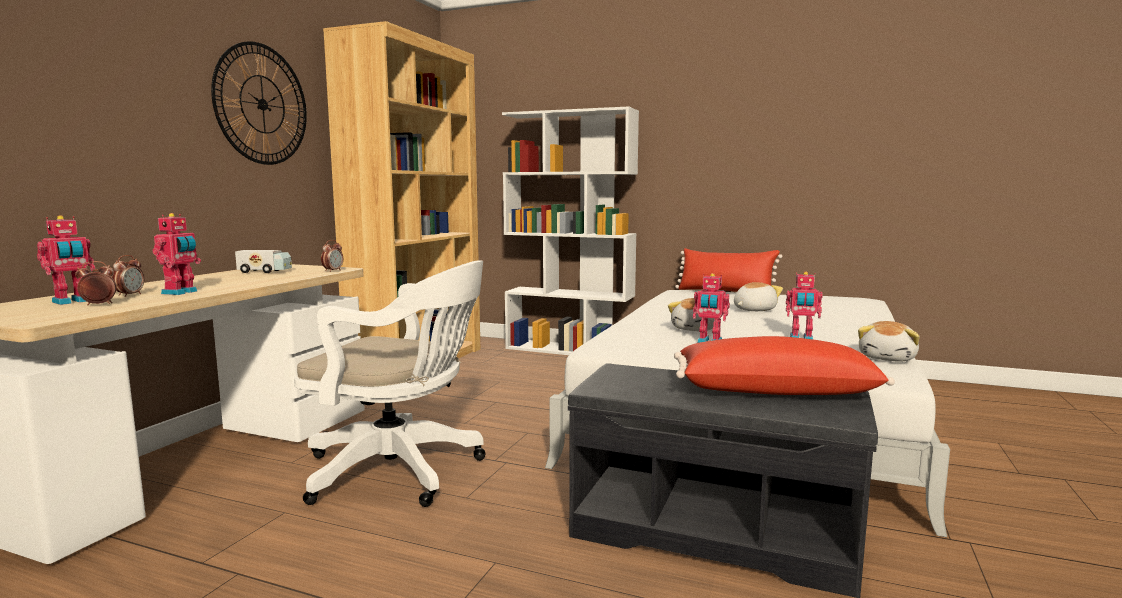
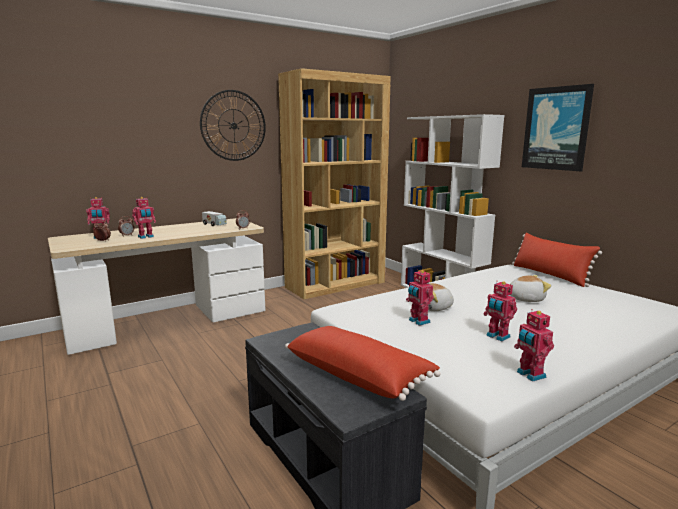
camera: 35 degrees right, 5 degrees up
(401, 471) = (232, 354): white office chair -> none
(706, 125) = (556, 128): none -> picture
(888, 358) = (529, 375): plush toy -> toy robot

